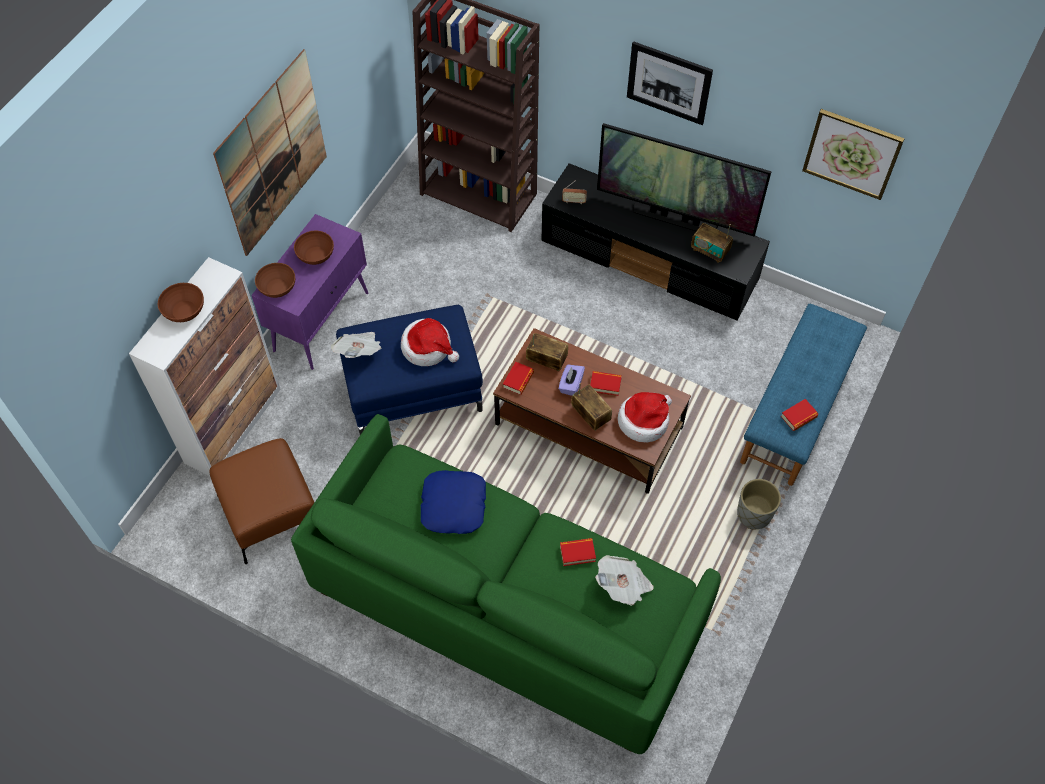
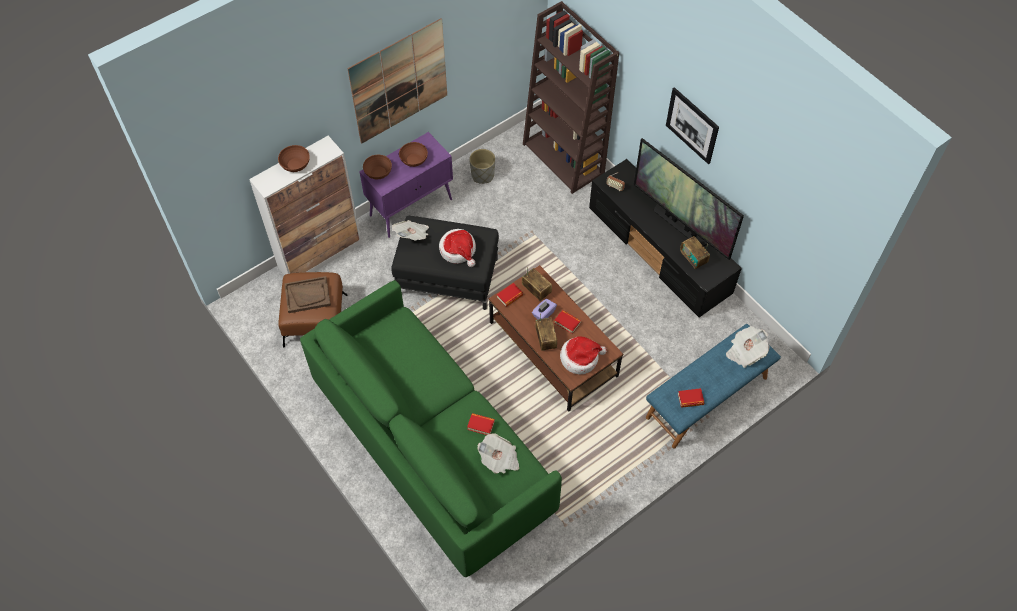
camera: 25 degrees right, 0 degrees up
(258, 481) = (308, 295): none -> brown tray
(413, 390) = (447, 277): blue ottoman -> black ottoman
(453, 505) = (417, 360): blue pillow -> none
(754, 514) = (635, 457): grey planter -> grey planter (483, 175)
(828, 336) = (745, 352): none -> newspaper
(852, 153) = (797, 223): picture -> none

